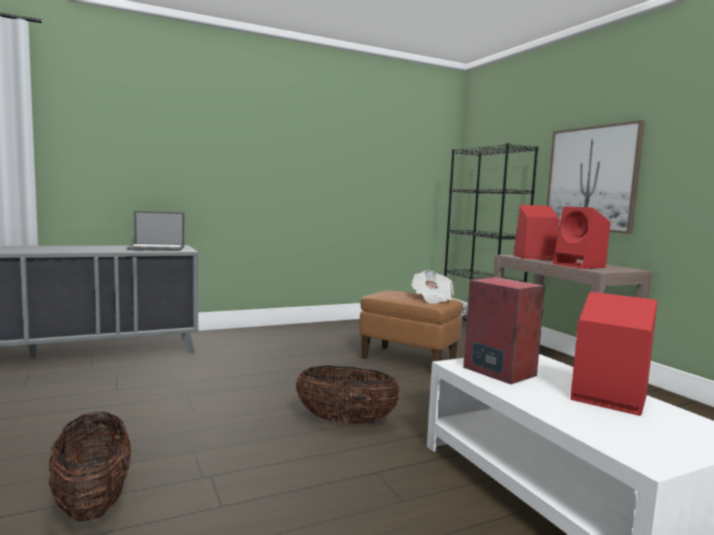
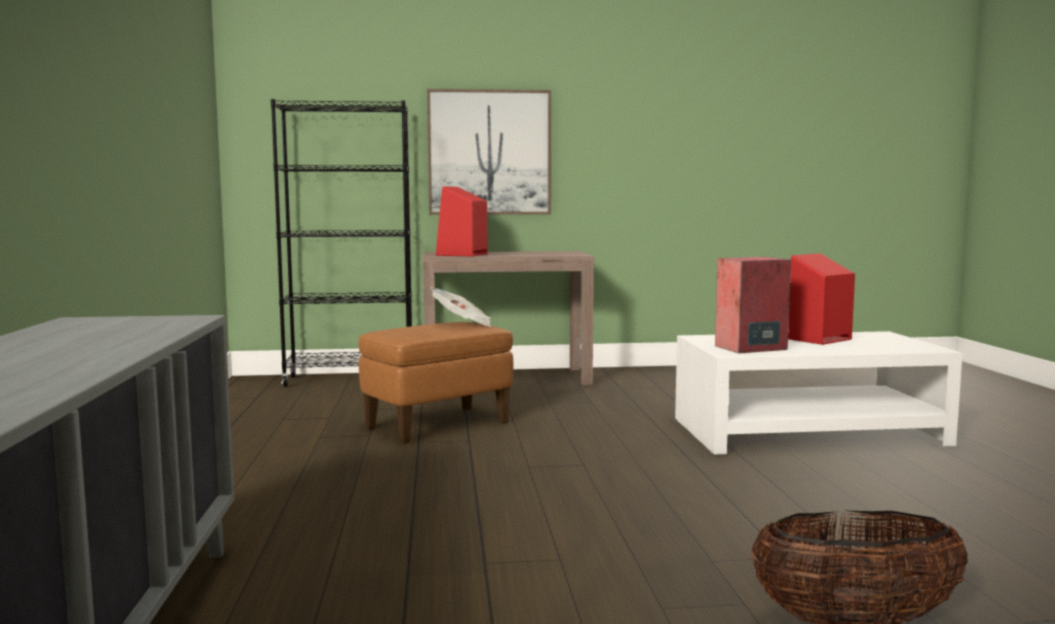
camera: 70 degrees left, 0 degrees up
(157, 248) = (118, 327): laptop -> none
(346, 421) = (636, 477): basket -> none
(580, 266) = (542, 254): red speaker -> none

